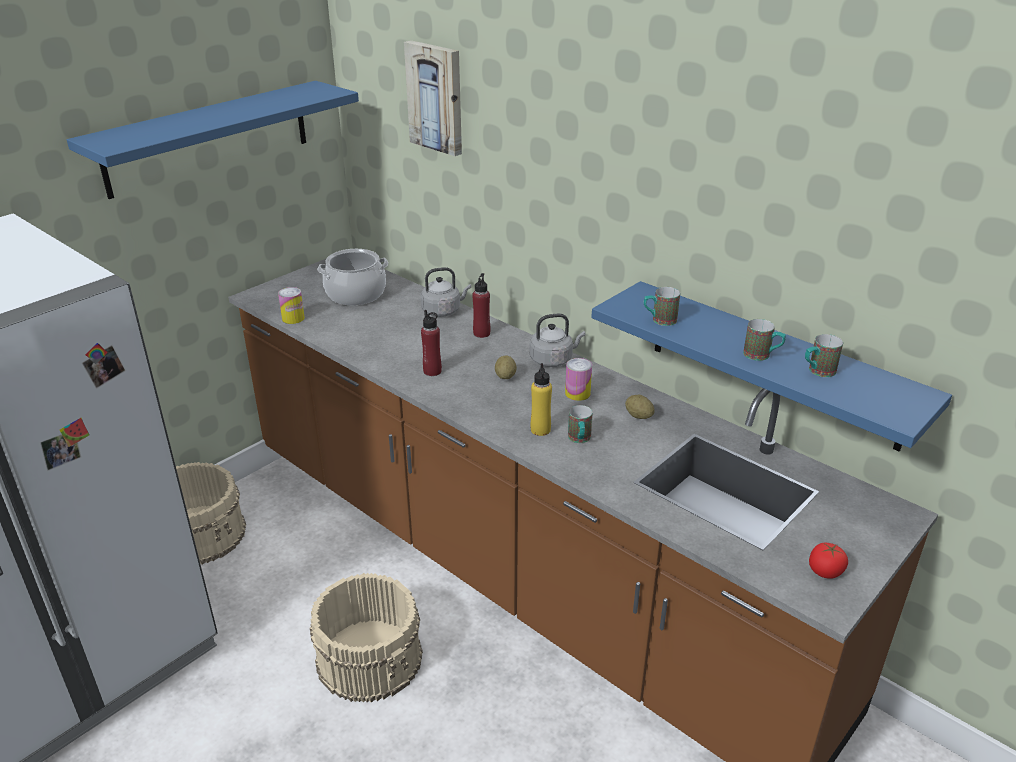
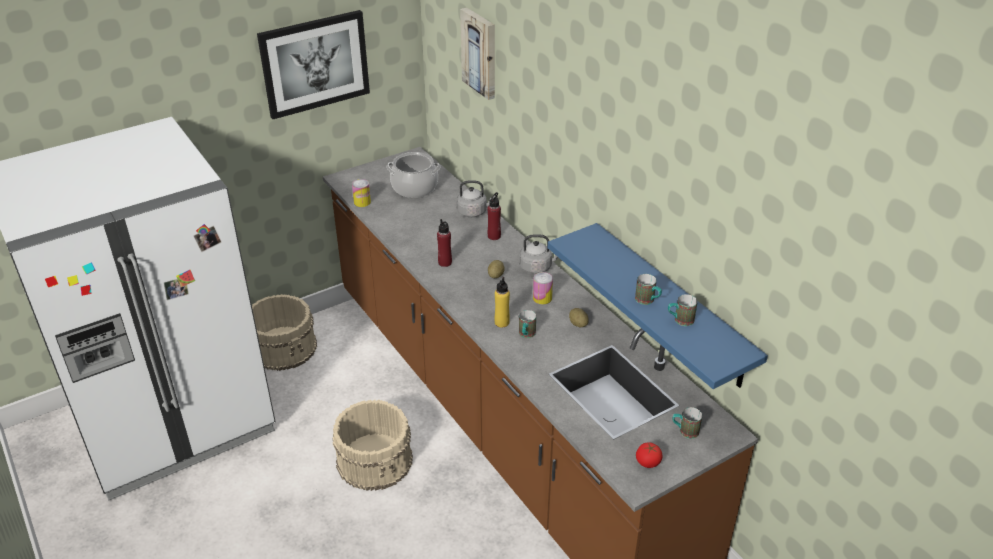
camera: 15 degrees right, 5 degrees up
(208, 138) = (315, 63): blue shelf -> picture
(659, 320) = (590, 259): mug -> mug (684, 431)

